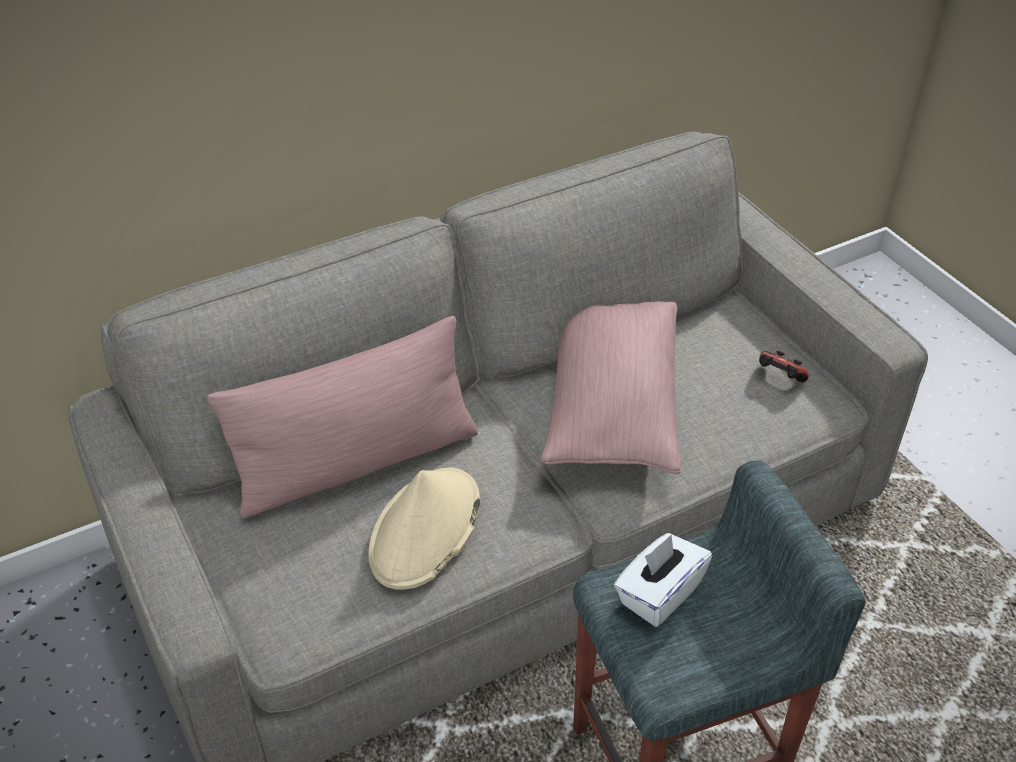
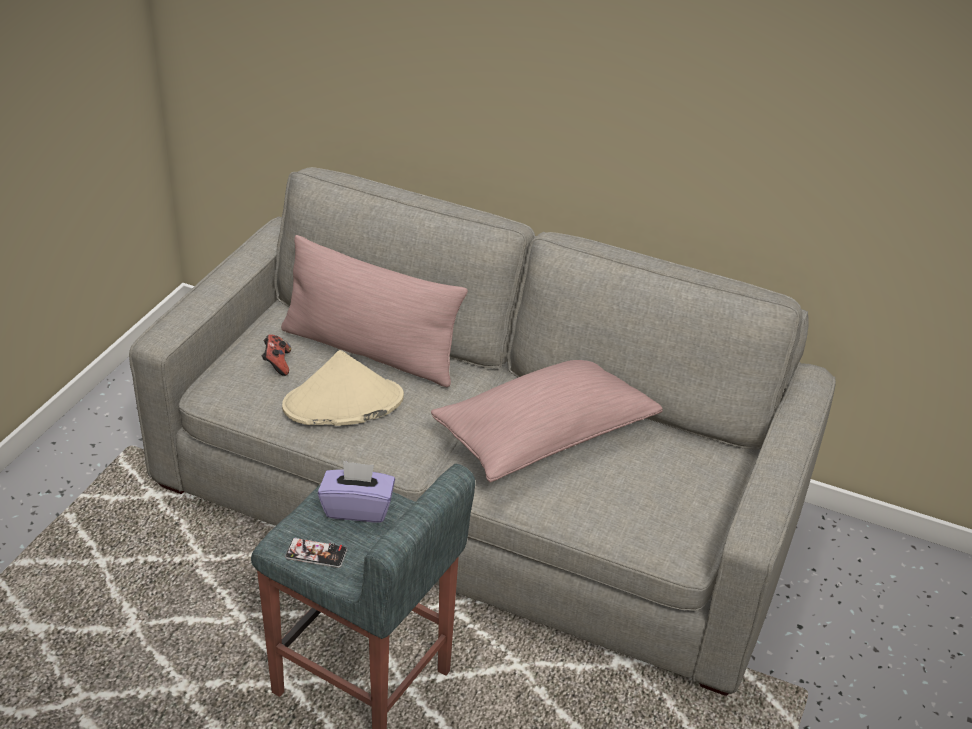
camera: 50 degrees right, 5 degrees down
(659, 594) = (357, 508): white tissue box -> purple tissue box
(706, 666) = (316, 554): none -> phone
(779, 378) = (676, 511): game controller -> game controller (277, 364)

